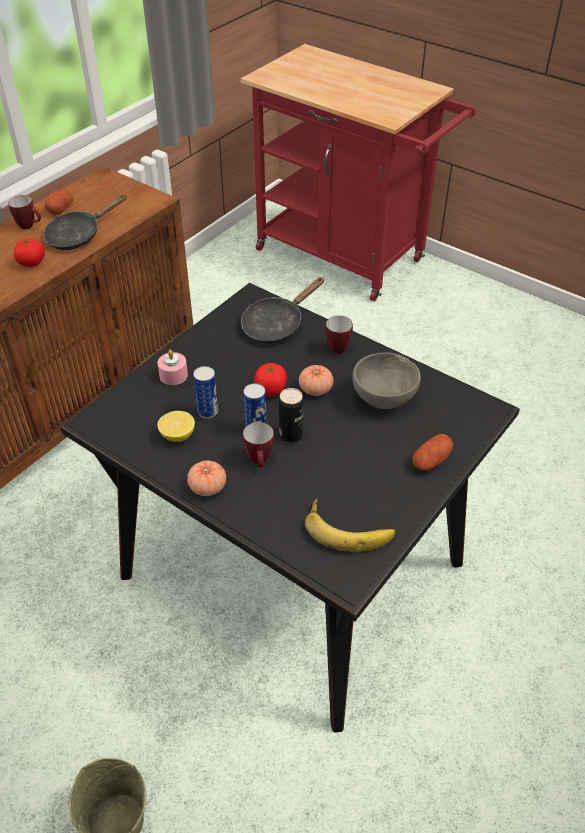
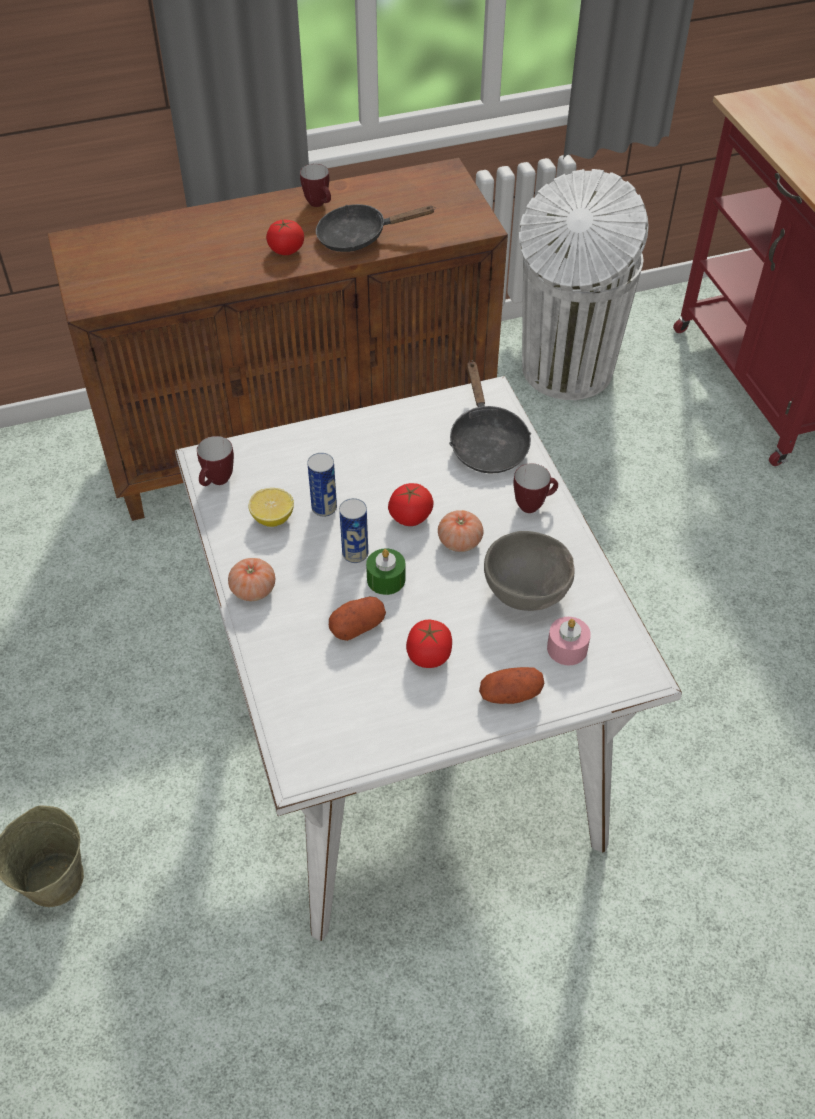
camera: 35 degrees right, 5 degrees up
(60, 209) = (367, 196): potato -> potato (357, 626)
(173, 375) = (326, 448): pink candle -> pink candle (567, 648)
(209, 299) = (565, 371): none -> white trash can
(260, 461) = (328, 592): mug -> mug (217, 482)
(276, 324) = (486, 442): black frying pan -> black frying pan turned 90 degrees counterclockwise
(291, 434) = (386, 579): can -> green candle
(291, 569) = (406, 737): black dining table -> white dining table
(349, 528) = (351, 716): banana -> none
(361, 465) = (429, 655): none -> tomato

